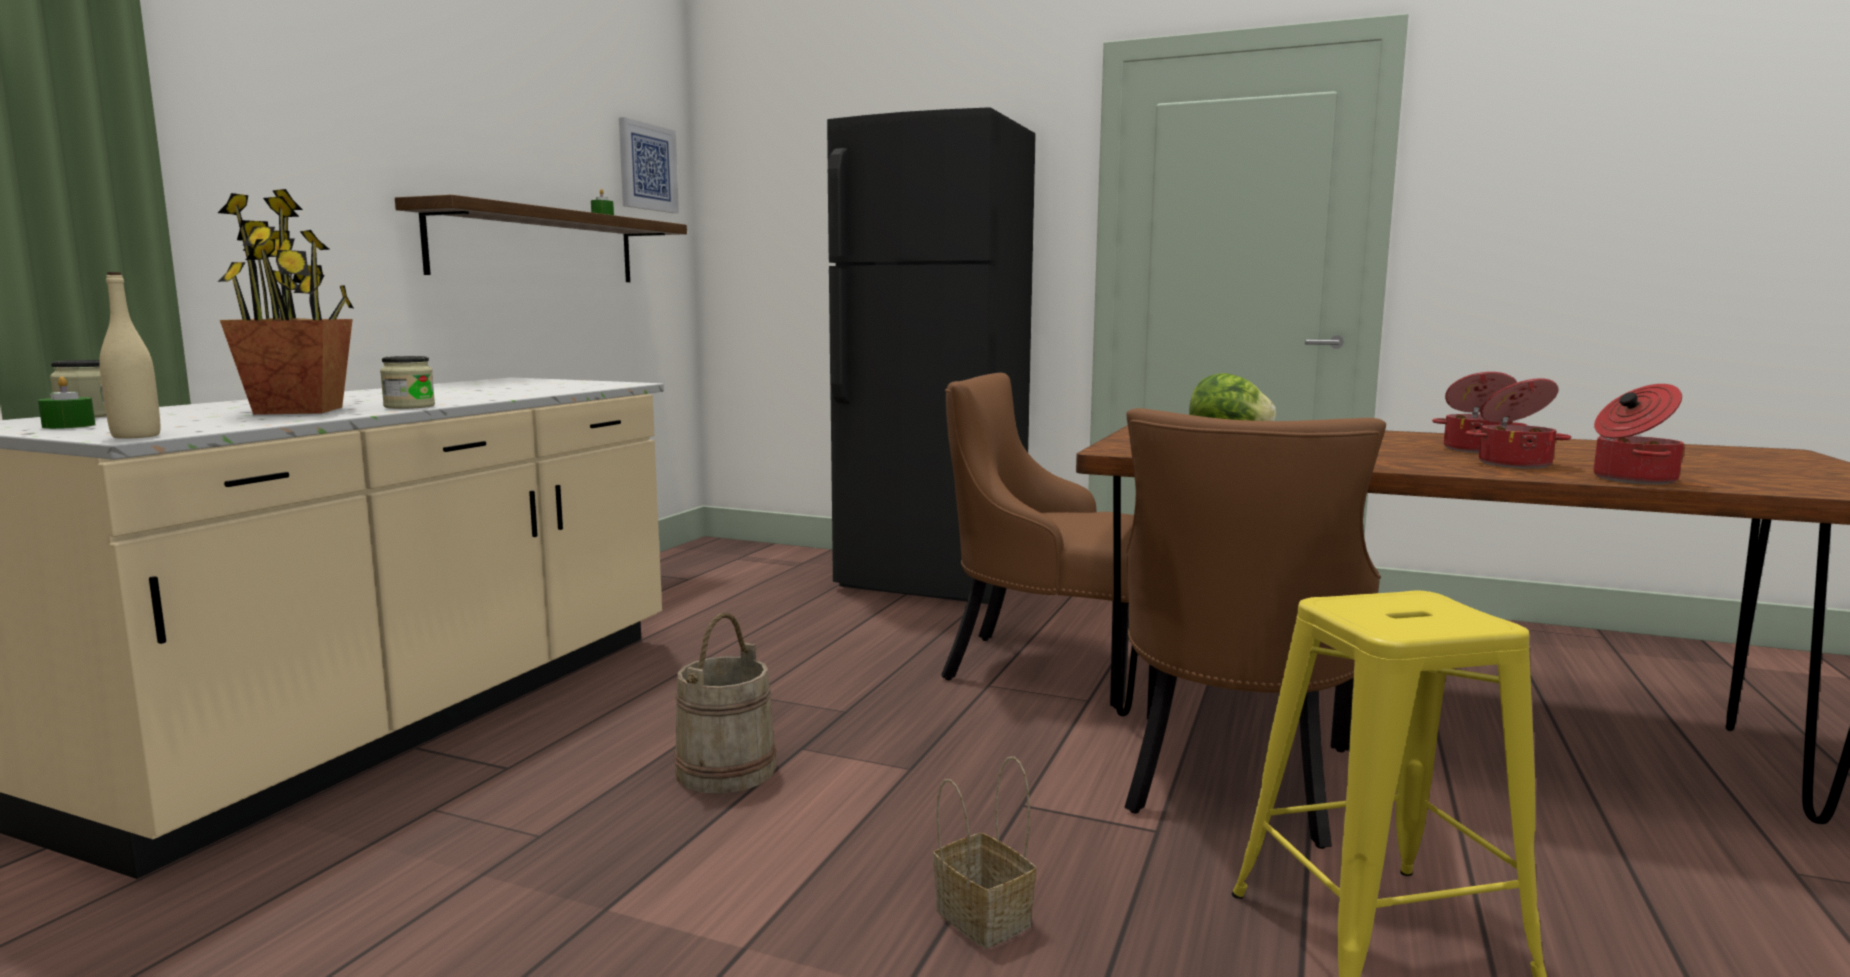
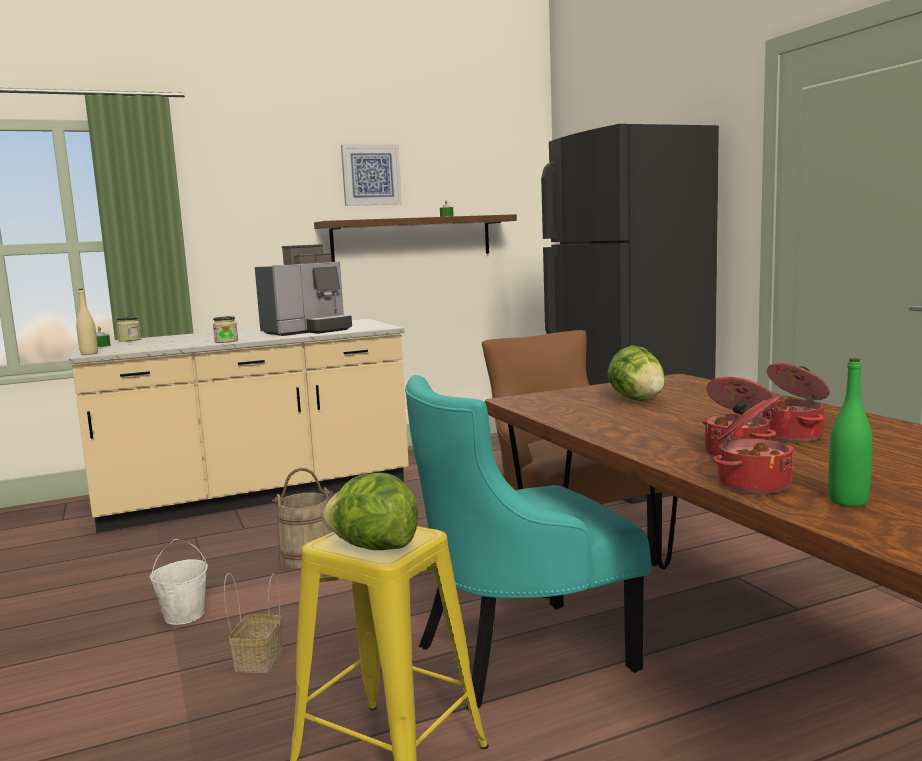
camera: 45 degrees right, 0 degrees up
(300, 410) = (186, 341): potted plant -> none
(503, 391) = (308, 331): none -> coffee machine
(647, 167) = (508, 176): picture -> picture (371, 175)
(715, 921) = (184, 615): none -> white bucket
(1234, 775) = (526, 654): brown chair -> turquoise chair
(1447, 619) = (373, 547): none -> lettuce
(1721, 479) = (848, 501): none -> green bottle

